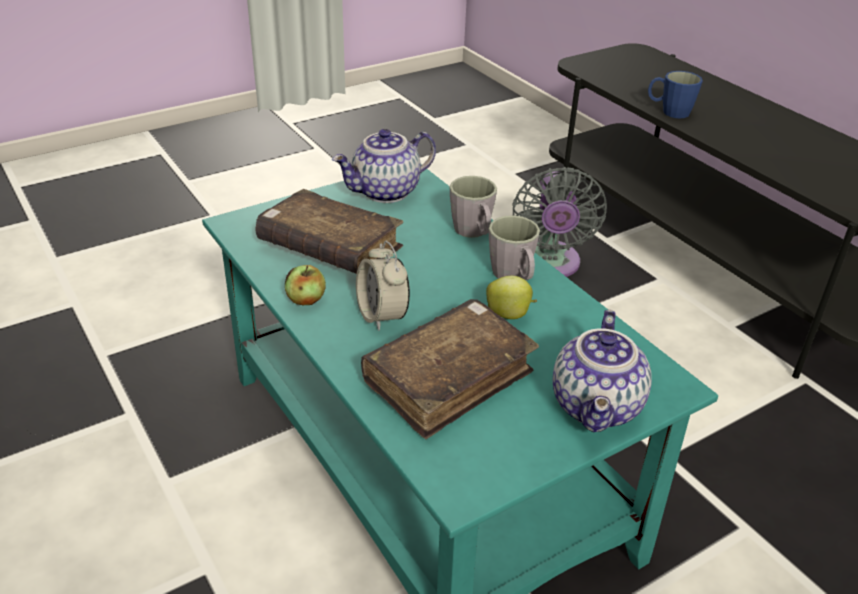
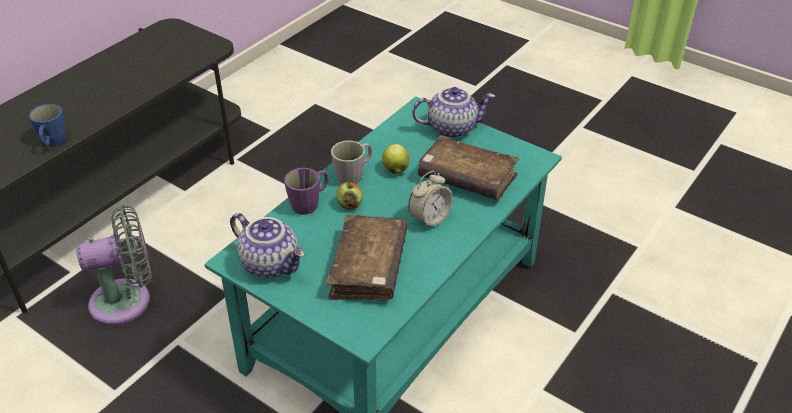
camera: 110 degrees left, 5 degrees up
(306, 300) = (436, 257): apple -> apple (349, 205)
(474, 233) = (310, 203): grey mug -> purple mug

